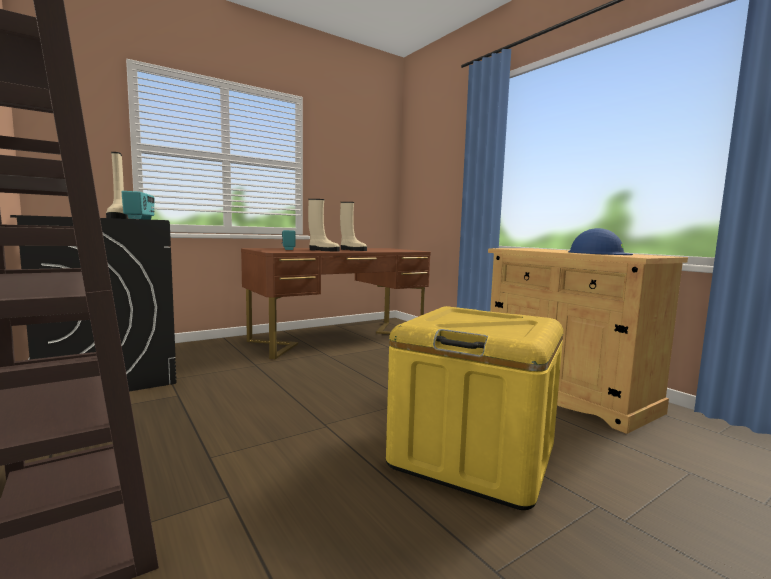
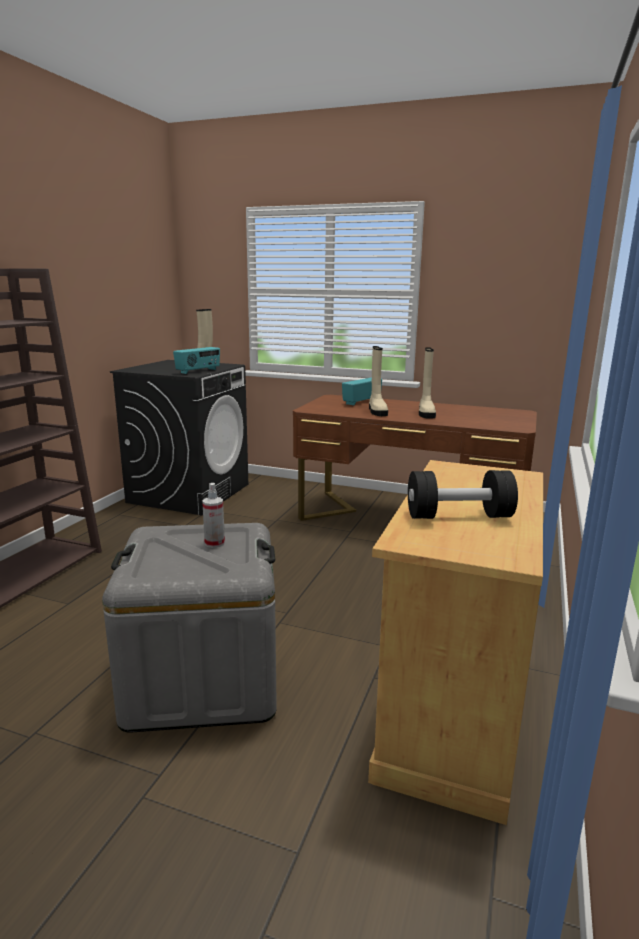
camera: 55 degrees right, 10 degrees up
(467, 318) = (214, 543): none -> spray bottle
(473, 455) = (202, 679): yellow storage box -> grey storage box
(598, 253) = (458, 516): blue hard hat -> black dumbbell

